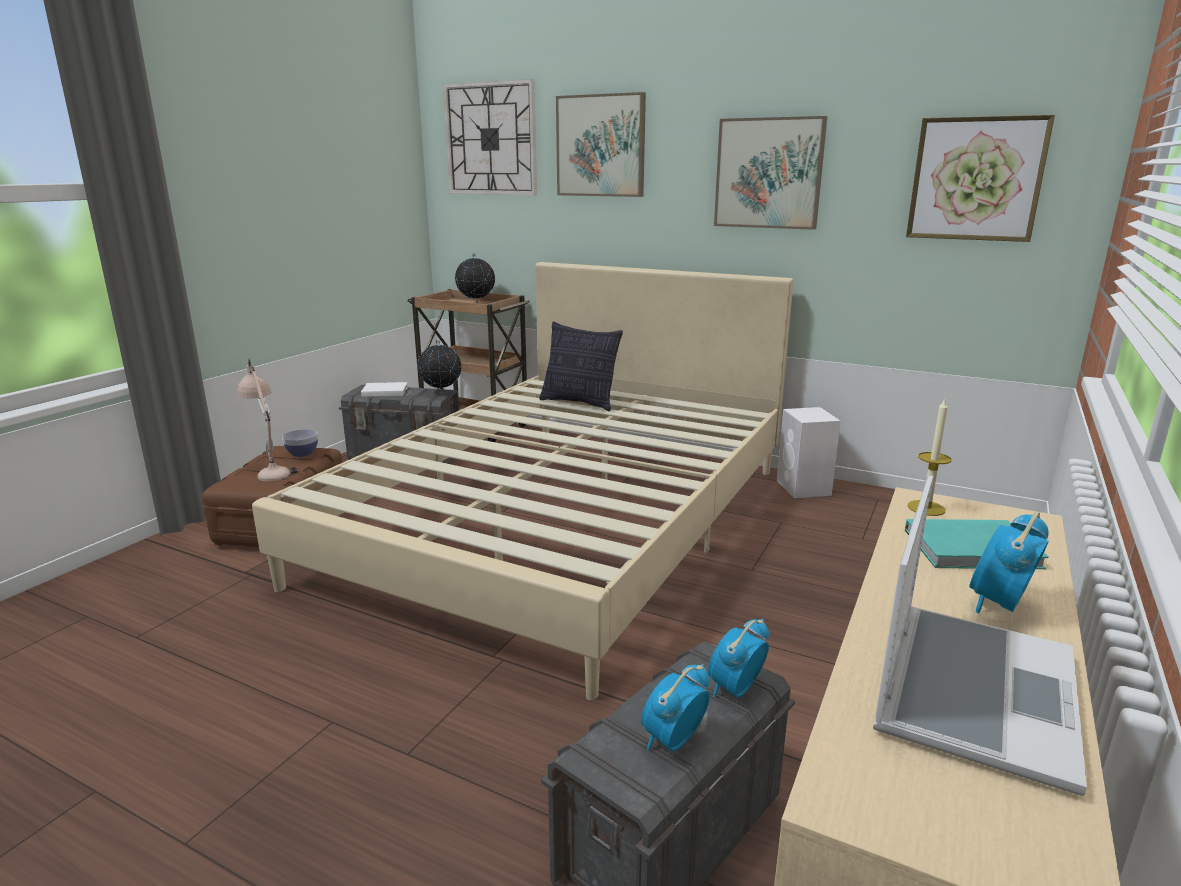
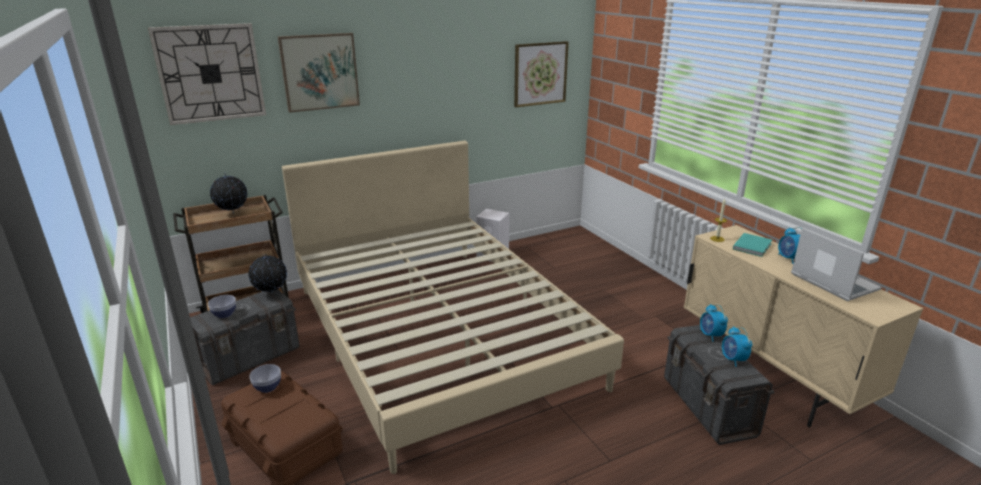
camera: 55 degrees left, 5 degrees up
(271, 469) = (281, 409): beige table lamp -> none
(384, 391) = (224, 314): white book -> bowl
(580, 403) = (373, 258): pillow -> none
(768, 173) = (440, 80): picture -> none

